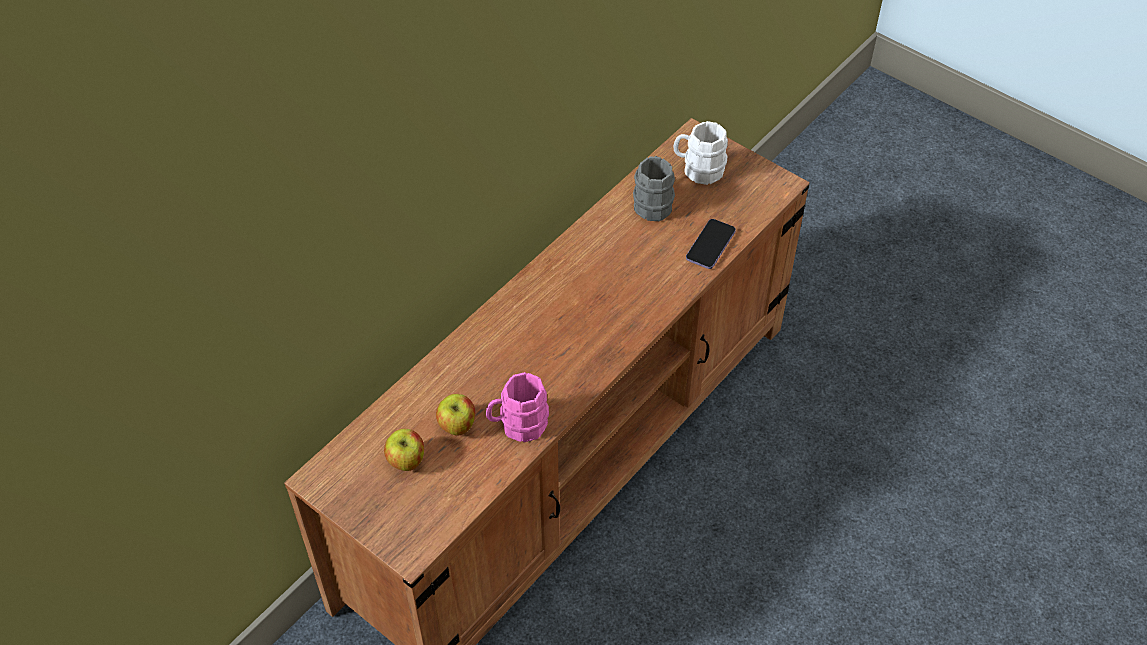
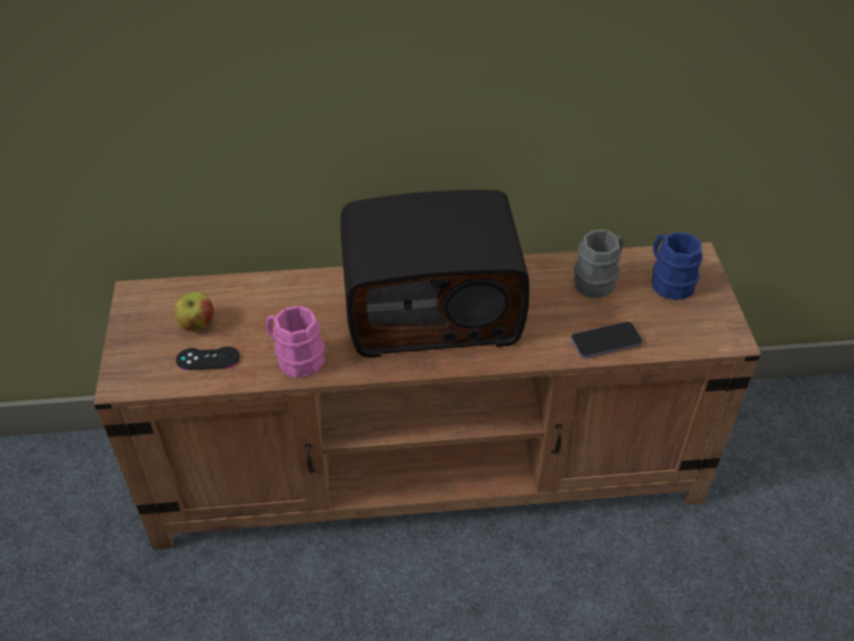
camera: 45 degrees right, 5 degrees down
(453, 478) = (208, 358): none -> black game controller
(457, 425) = (257, 327): apple -> none
(566, 309) = (432, 307): none -> radio
(698, 169) = (668, 281): white mug -> blue mug

